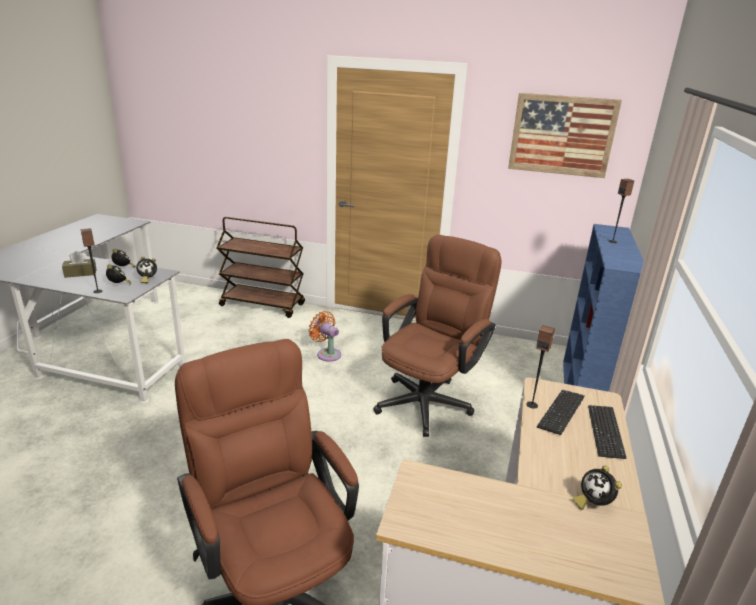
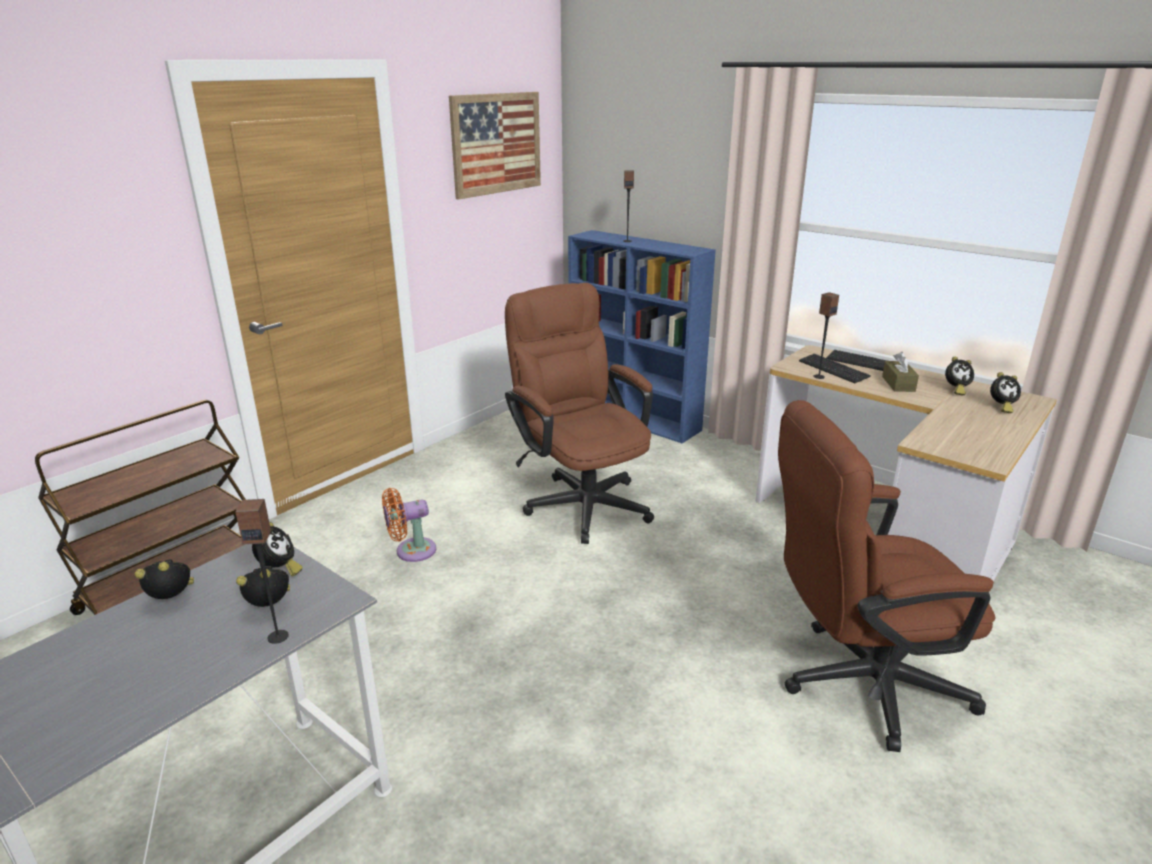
camera: 65 degrees left, 0 degrees up
(80, 273) = (127, 666): brown tissue box -> brown tissue box (898, 384)
(572, 542) = (1001, 407): none -> alarm clock

